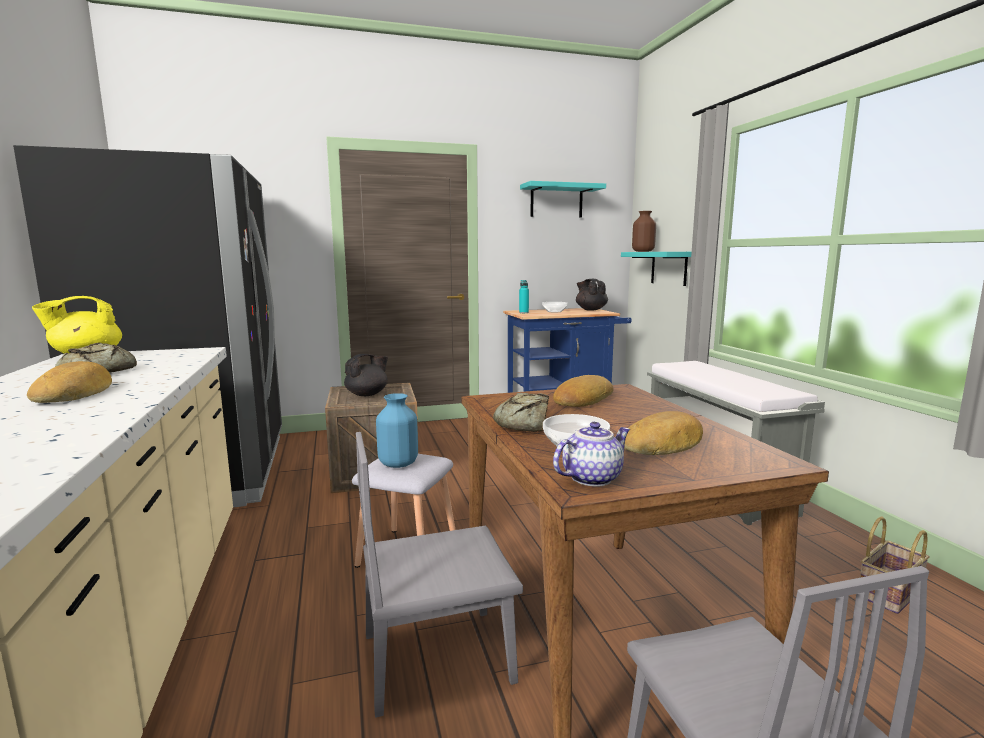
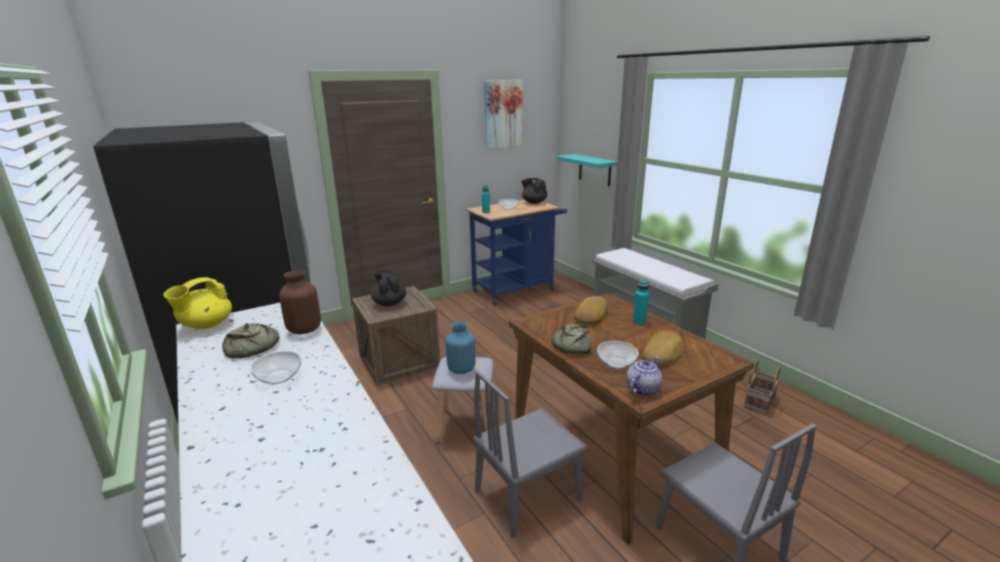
camera: 15 degrees left, 10 degrees up
(75, 393) = (279, 376): bread -> bowl
(367, 394) = (389, 303): black teapot -> black teapot turned 60 degrees counterclockwise
(556, 201) = (503, 114): turquoise shelf -> picture
(642, 251) = (573, 156): brown vase -> brown vase (304, 330)
(652, 410) = (639, 321): none -> turquoise bottle

